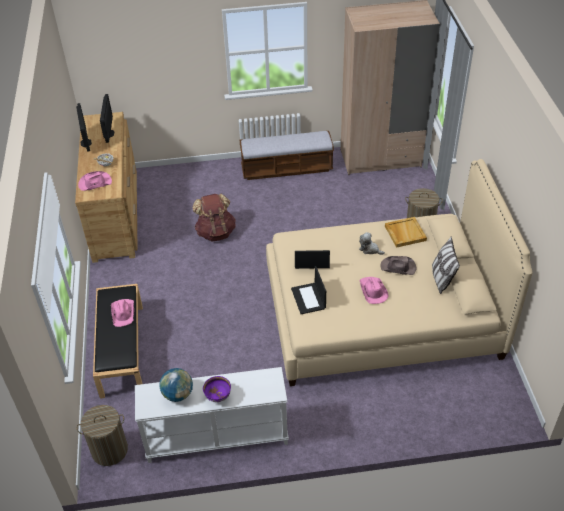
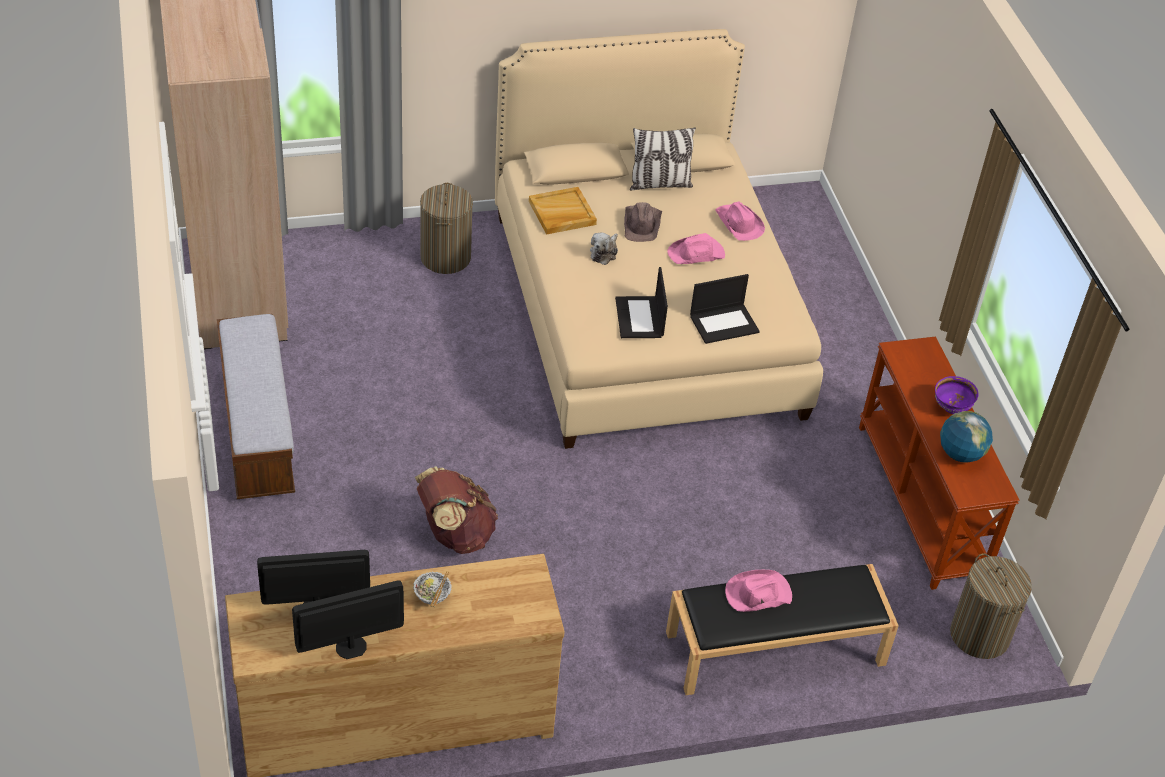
camera: 100 degrees left, 0 degrees up
(94, 183) = (499, 606): pink hat -> pink hat (739, 224)
(216, 438) = (922, 502): white console table -> brown console table

